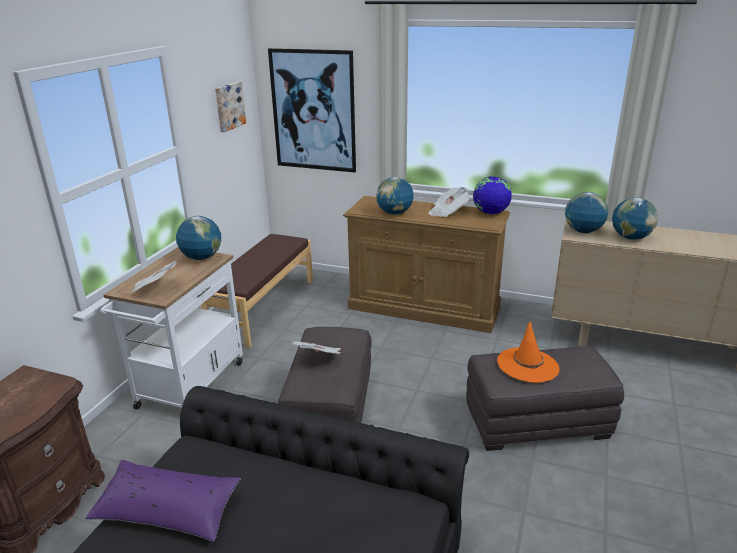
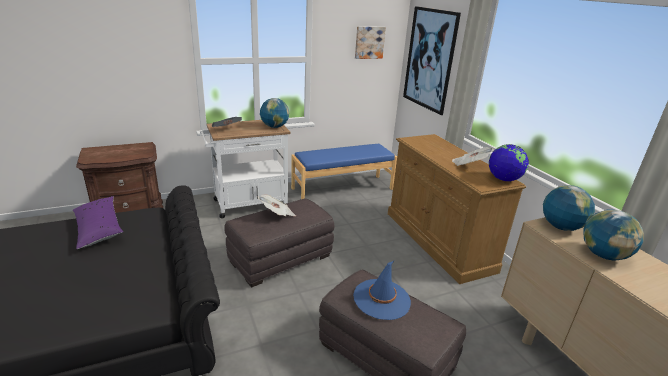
camera: 45 degrees right, 0 degrees up
(263, 308) = (342, 188): brown bench -> blue bench
(394, 213) = (428, 150): globe -> none
(527, 365) = (382, 299): orange hat -> blue hat

